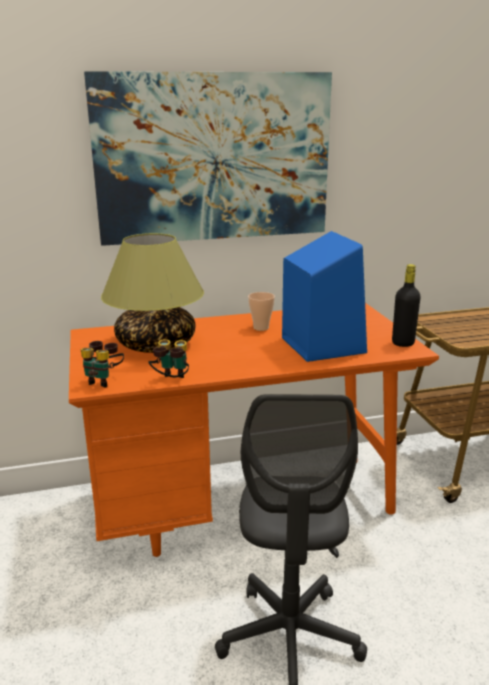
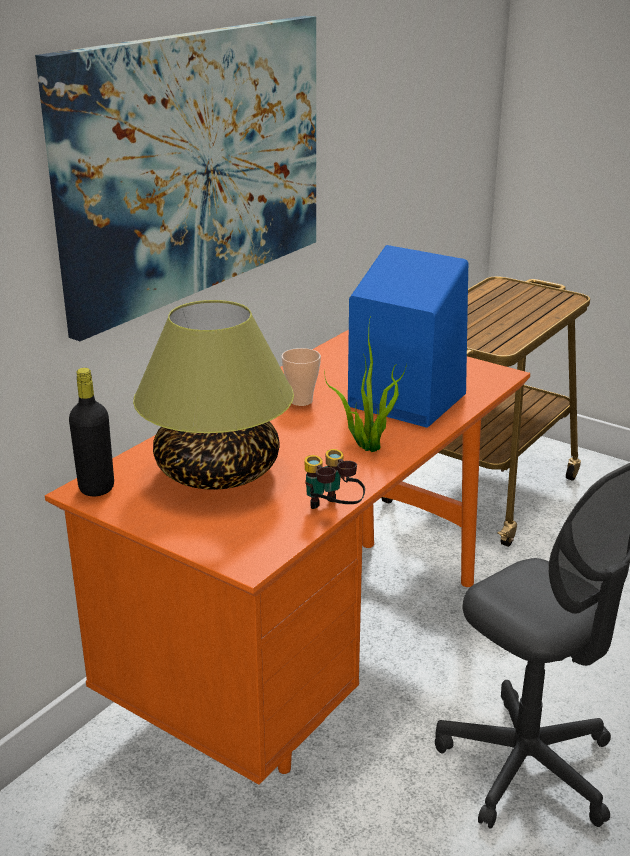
camera: 40 degrees left, 5 degrees up
(104, 381) = (249, 546): binoculars -> none
(253, 359) = (367, 446): none -> potted plant
(403, 343) = (477, 369): black bottle -> black bottle (96, 488)

